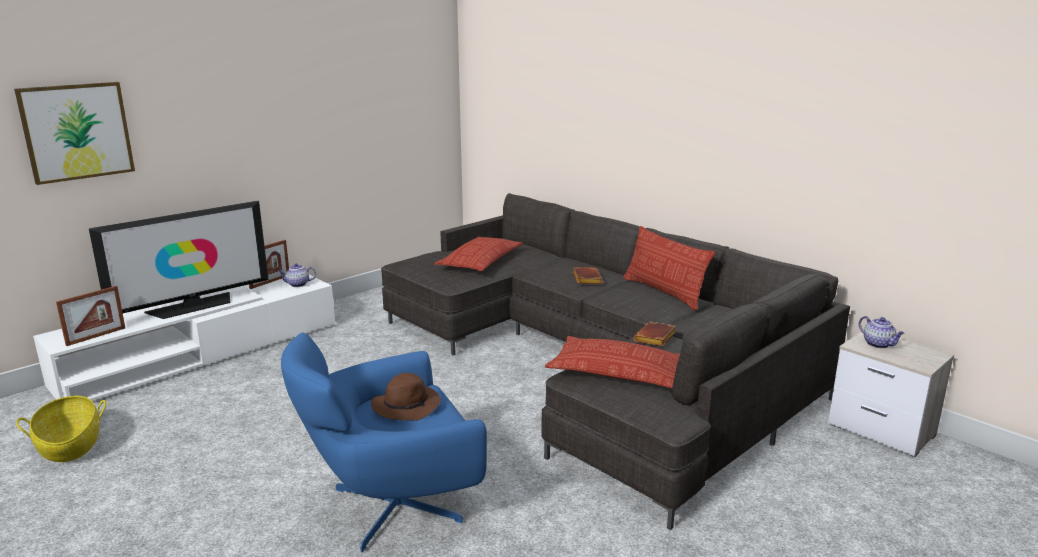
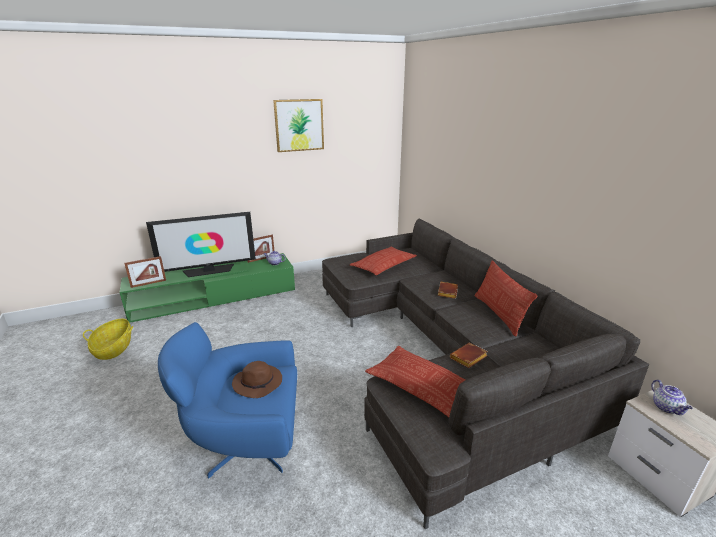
camera: 20 degrees right, 5 degrees up
(77, 131) = (144, 164): picture -> picture (299, 125)
(202, 353) = (214, 297): white tv stand -> green tv stand

